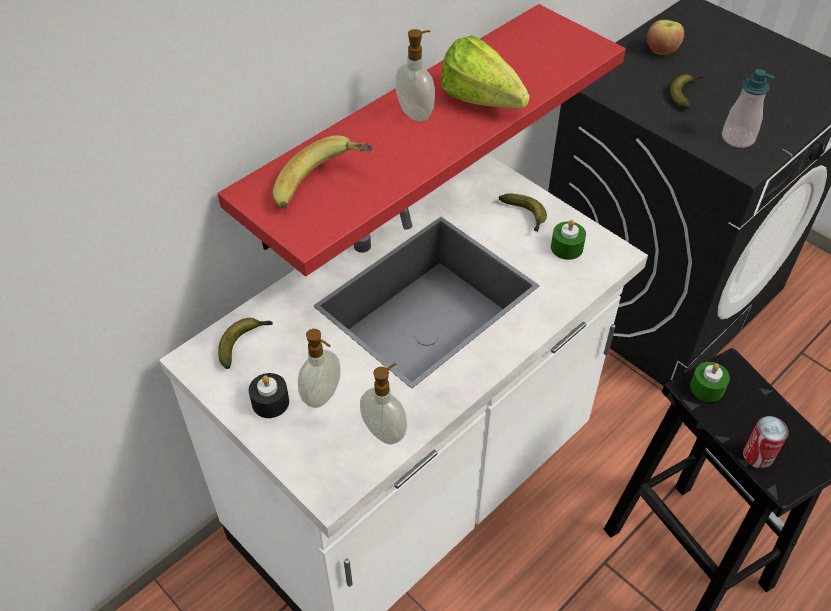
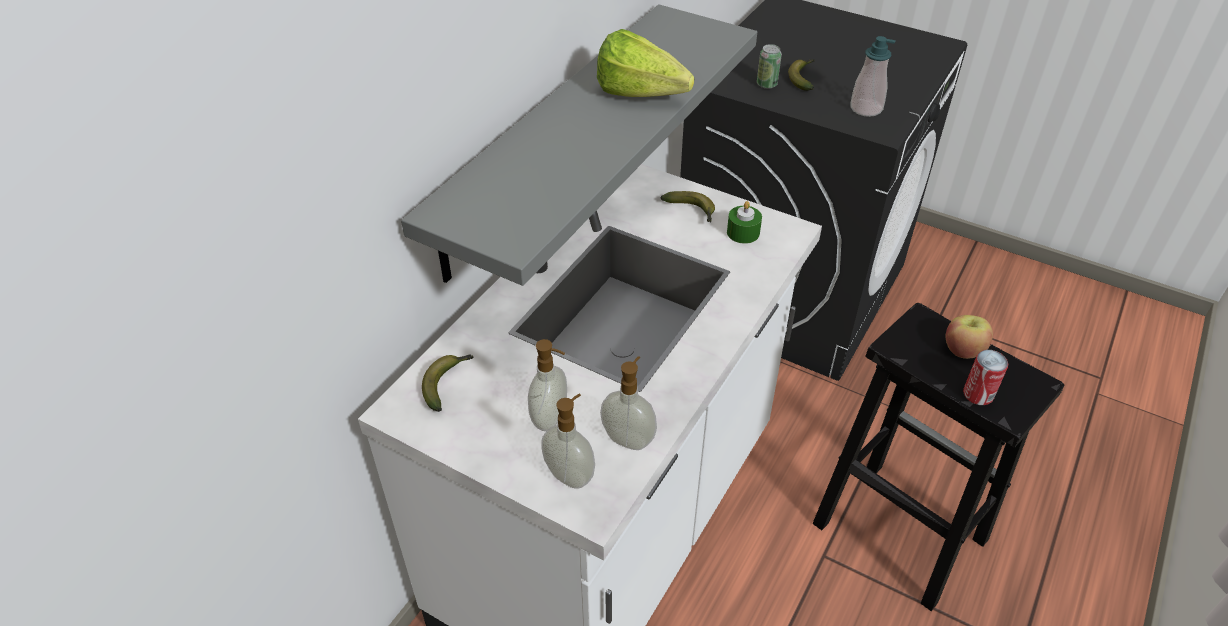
camera: 15 degrees left, 5 degrees down
(270, 402) = (497, 436): black candle -> none
(325, 189) = (515, 198): banana -> none
(396, 126) = (551, 138): red shelf -> grey shelf
(416, 113) = (579, 114): soap dispenser -> soap dispenser (570, 474)
(645, 95) = (766, 84): none -> can
(662, 50) = (766, 44): apple -> apple (963, 350)
(707, 388) = (908, 343): green candle -> none

